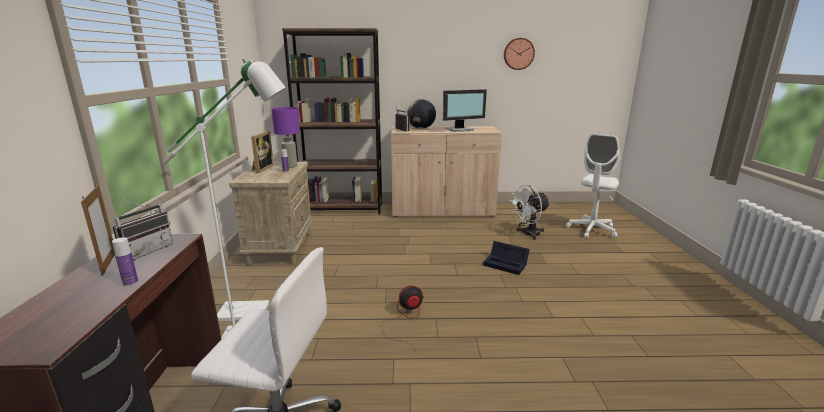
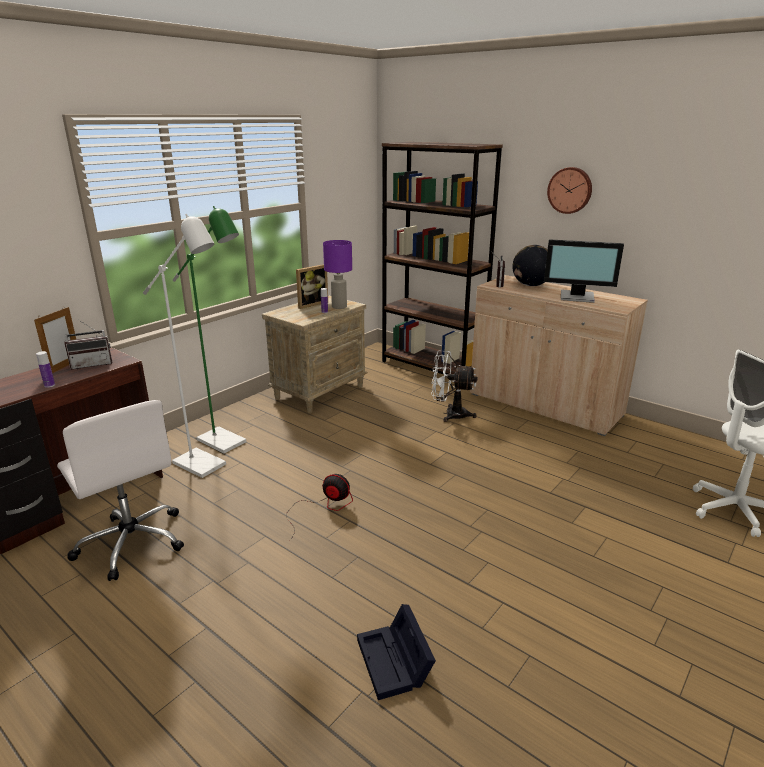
camera: 40 degrees right, 5 degrees up
(507, 264) = (516, 502): black storage box -> black storage box (395, 663)
(518, 54) = (710, 189): wall clock -> wall clock (570, 190)
(527, 234) = (611, 476): white fan -> white fan (450, 414)

